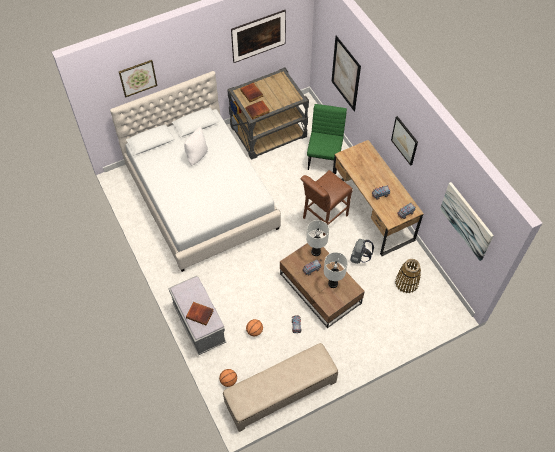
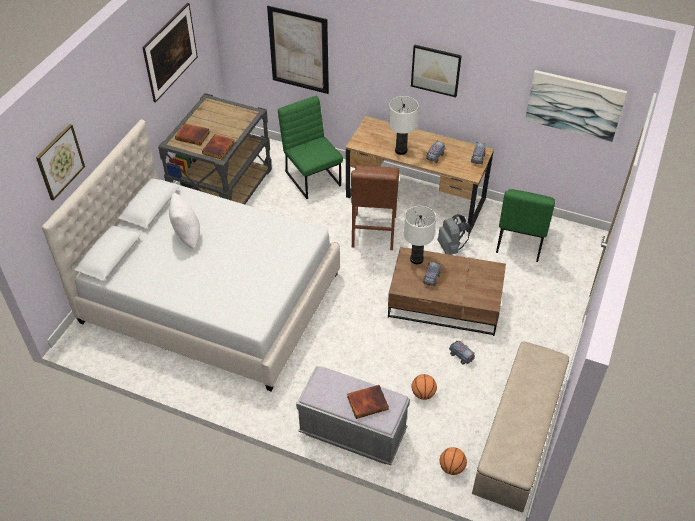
camera: 40 degrees left, 10 degrees down
(333, 283) = (468, 277): white table lamp -> white table lamp (401, 150)
(406, 282) = (520, 241): basket -> green chair

